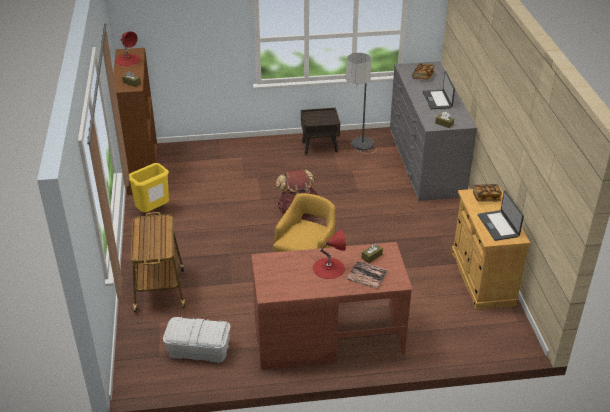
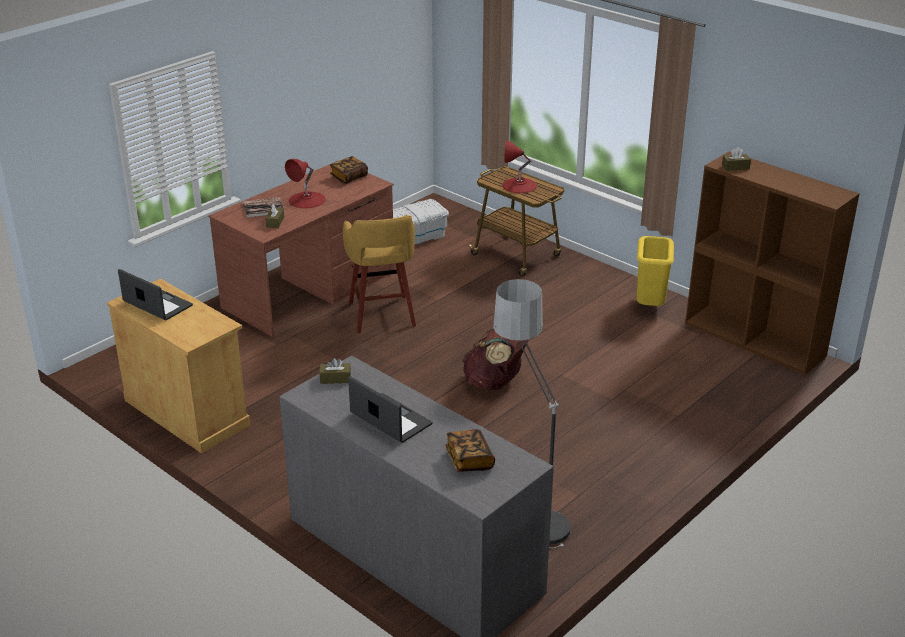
camera: 140 degrees right, 5 degrees down
(128, 60) = (810, 187): red table lamp -> red table lamp (519, 185)
(320, 147) = (604, 490): brown nightstand -> none
(486, 198) = (196, 329): book -> book (349, 177)

